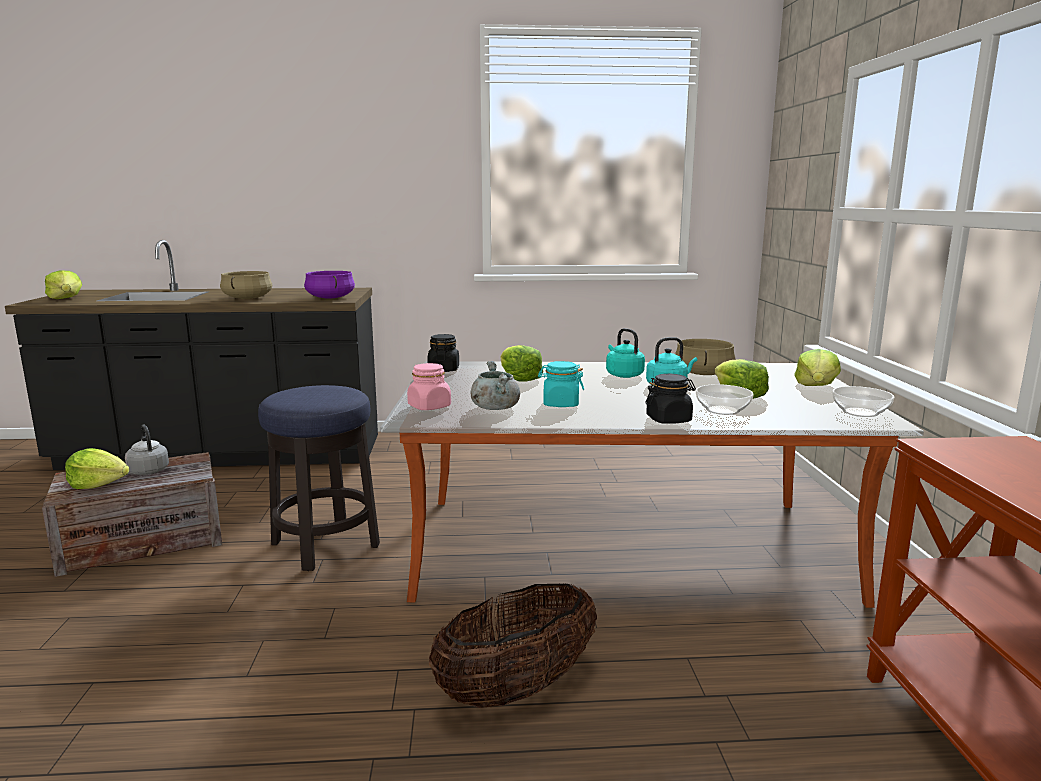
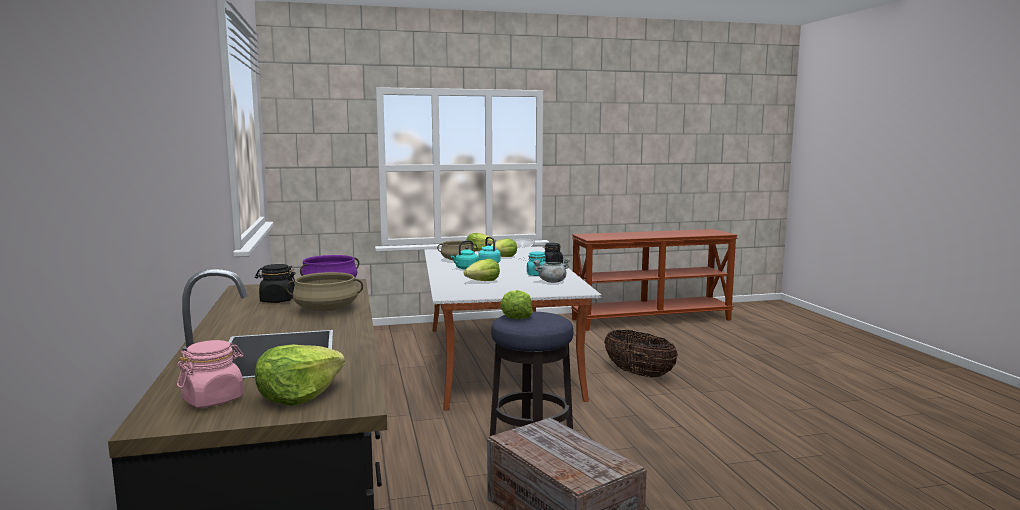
camera: 100 degrees left, 5 degrees down
(99, 484) = (592, 458): lettuce -> lettuce (516, 316)
(148, 470) = (549, 447): grey kettle -> none
(429, 407) = (559, 290): pink jar -> pink jar (213, 399)
(443, 370) = (464, 294): black jar -> black jar (277, 300)

